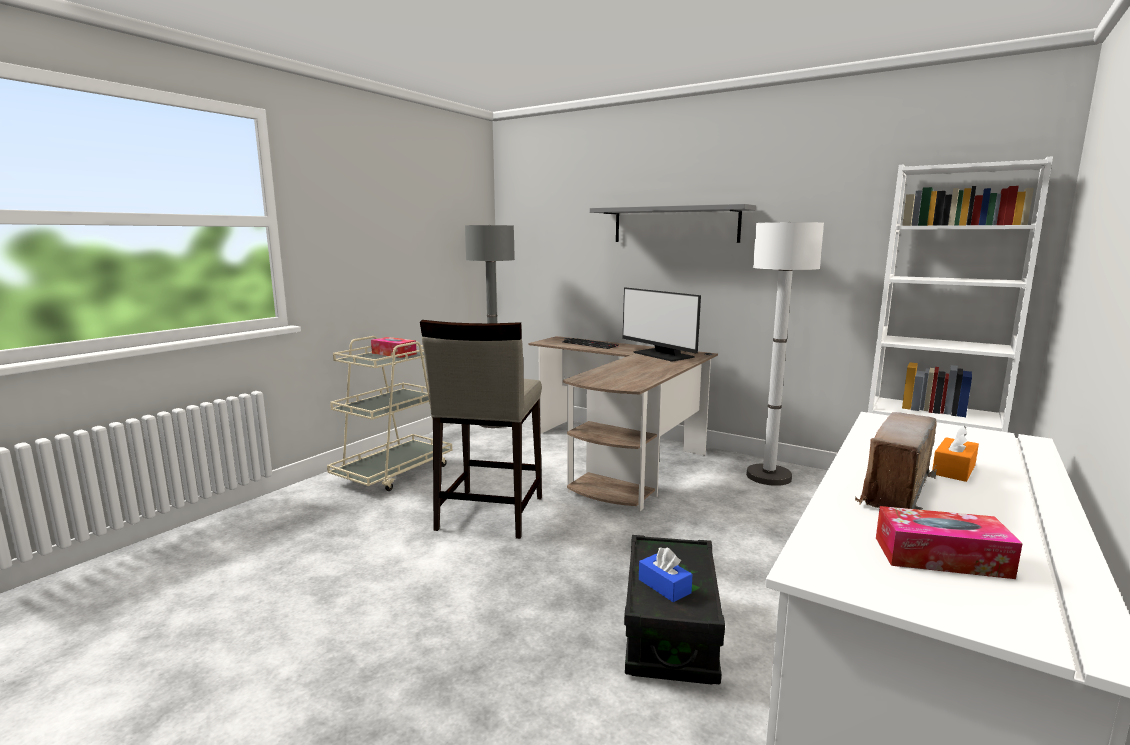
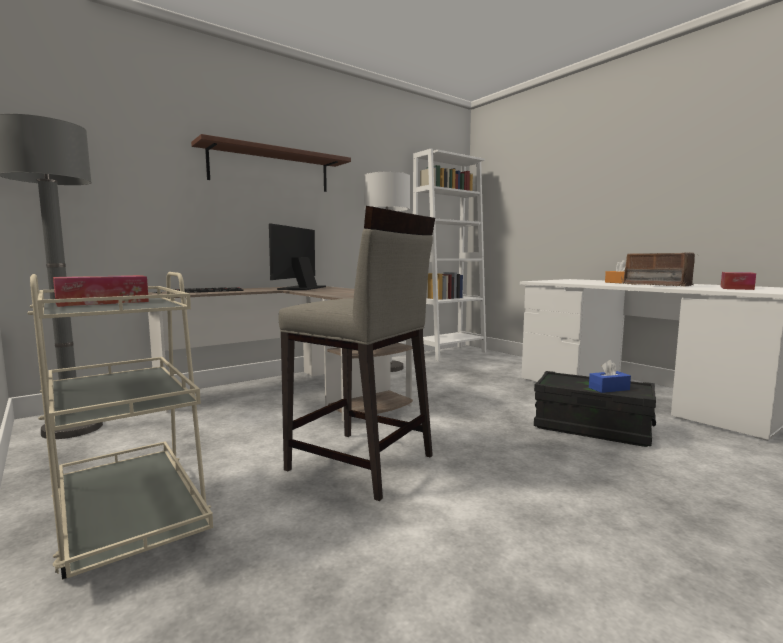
camera: 70 degrees left, 5 degrees down
(662, 355) = (301, 288): monitor -> monitor turned 120 degrees clockwise
(675, 224) = (270, 169): grey shelf -> brown shelf

